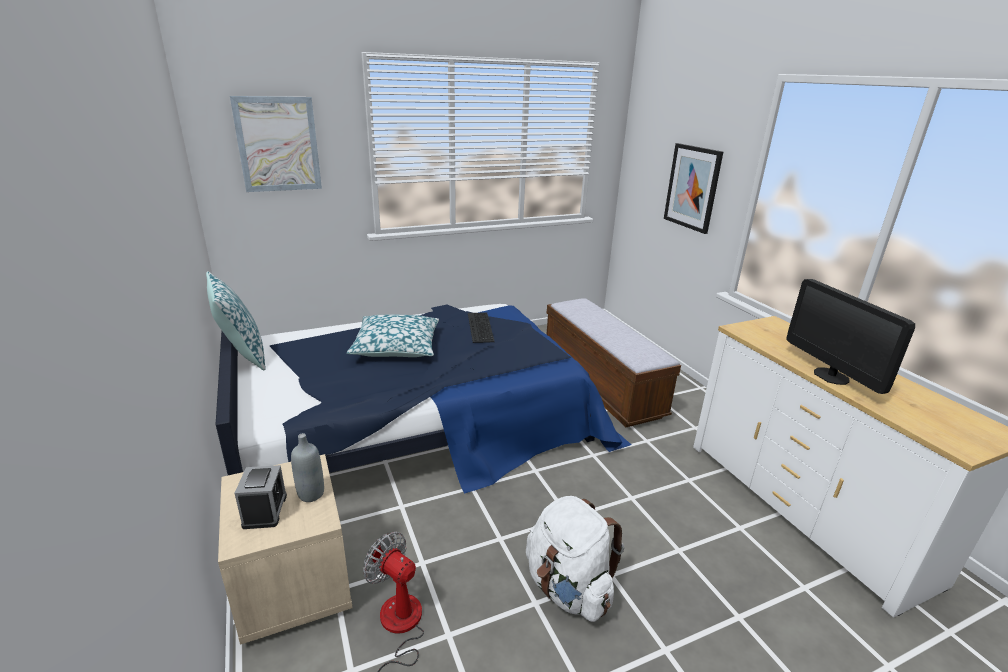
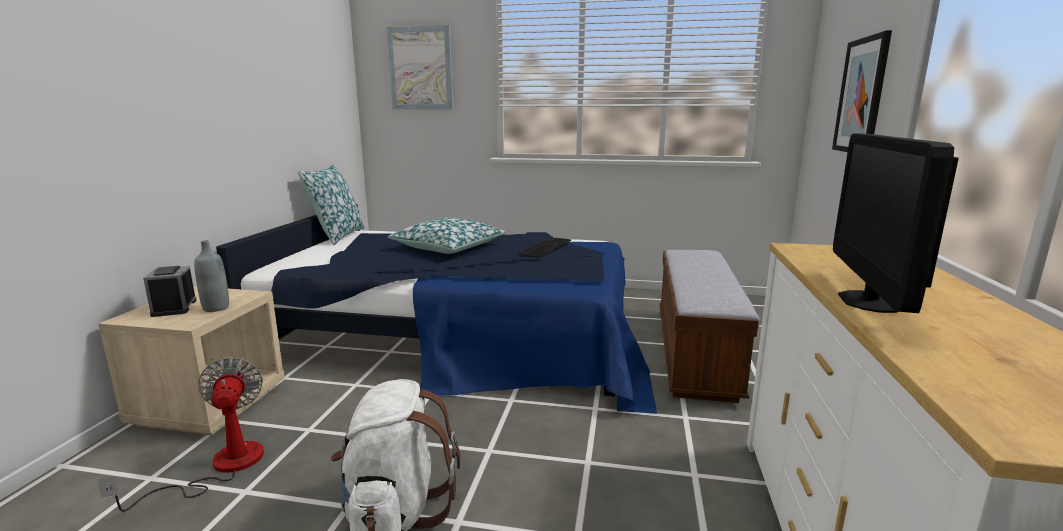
camera: 35 degrees right, 10 degrees down
(265, 511) = (174, 308): alarm clock -> alarm clock turned 135 degrees clockwise

